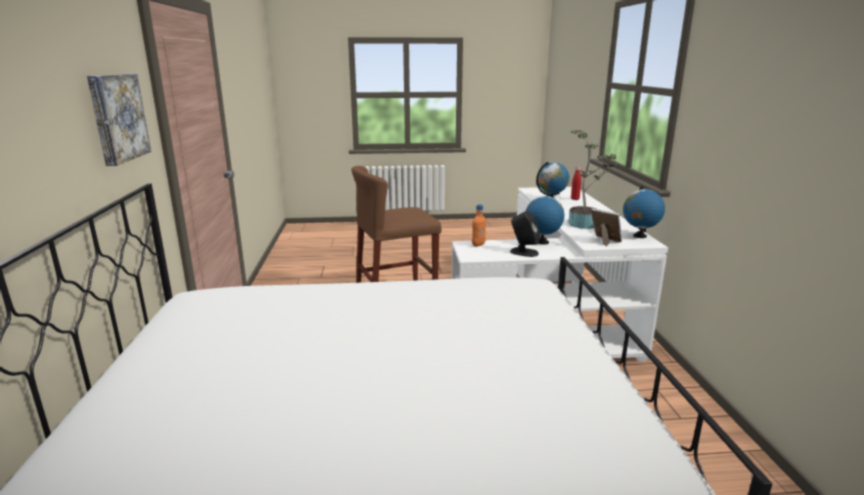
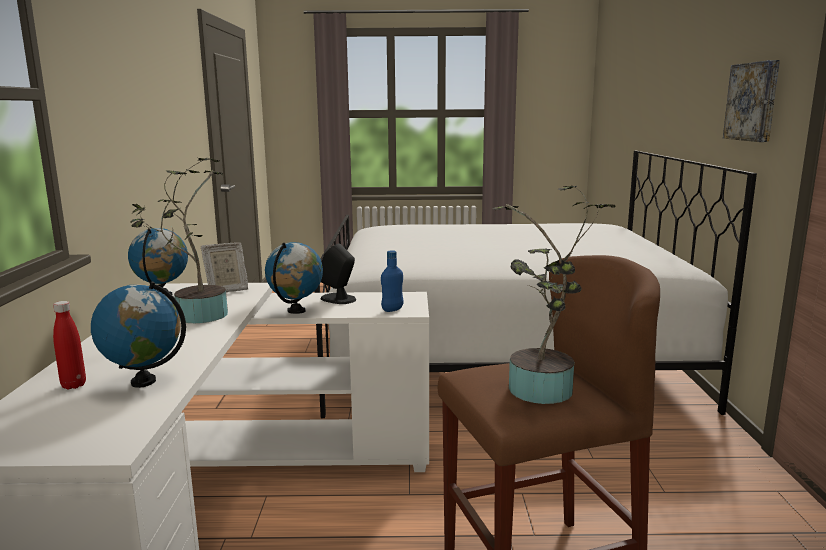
camera: 175 degrees left, 5 degrees down
(398, 210) = (541, 393): none -> potted plant
(478, 244) = (392, 310): orange bottle -> blue bottle
(605, 241) = (226, 290): picture frame -> picture frame turned 75 degrees counterclockwise

